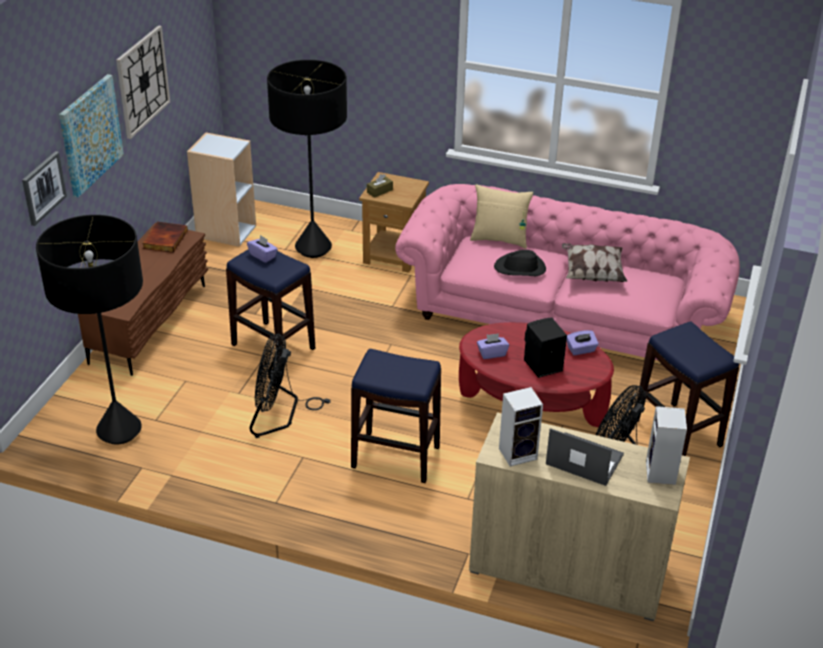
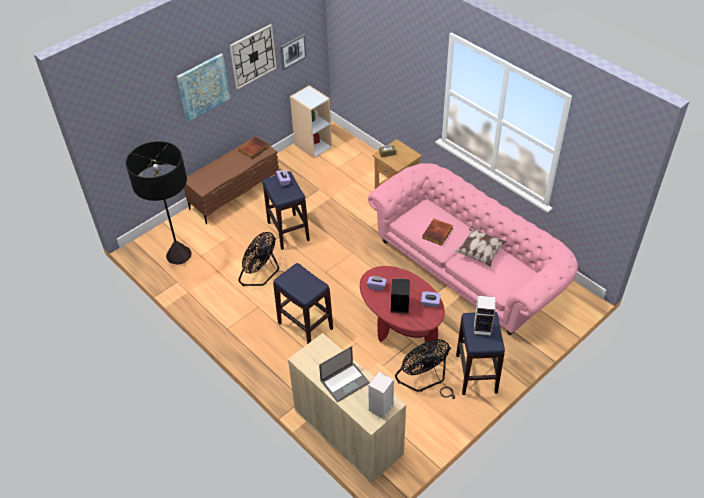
camera: 30 degrees right, 10 degrees up
(43, 188) = (160, 115): picture -> picture (292, 51)
(313, 250) = (352, 173): black floor lamp -> none
(499, 240) = (441, 209): beige pillow -> none
(519, 453) = (314, 363): speaker -> speaker (483, 328)
(520, 268) = (438, 233): black hat -> book
(583, 459) = (345, 381): laptop -> laptop turned 90 degrees clockwise

